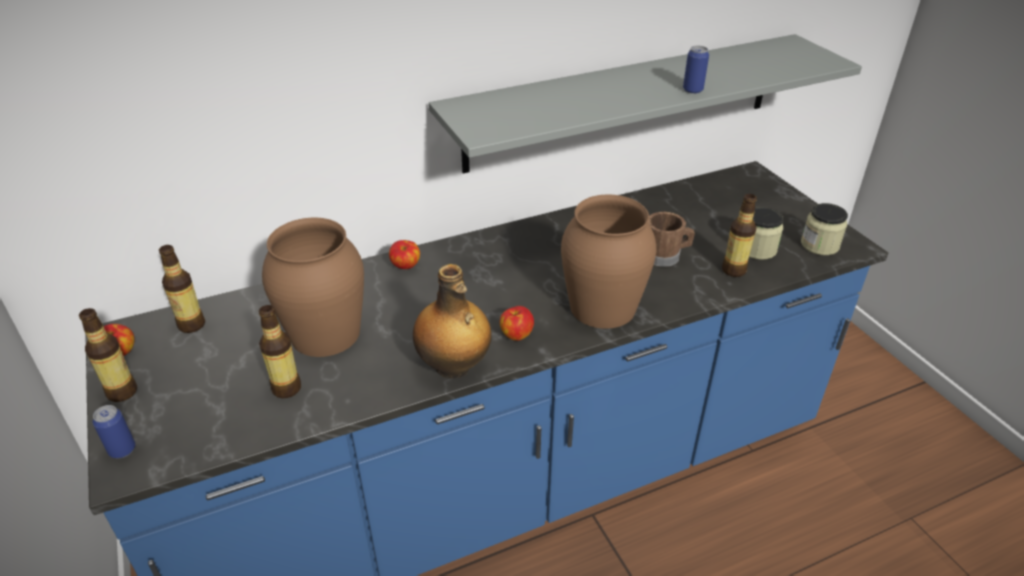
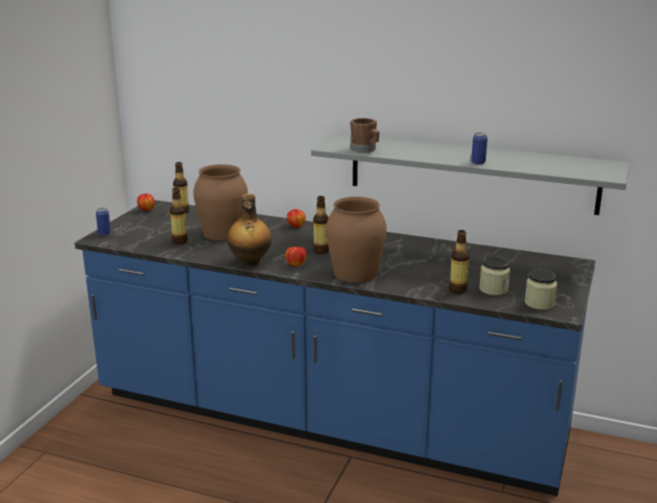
camera: 45 degrees right, 15 degrees down
(122, 392) = (129, 220): bottle -> bottle (321, 251)
(665, 257) = (431, 271): brown mug -> brown mug (365, 150)

